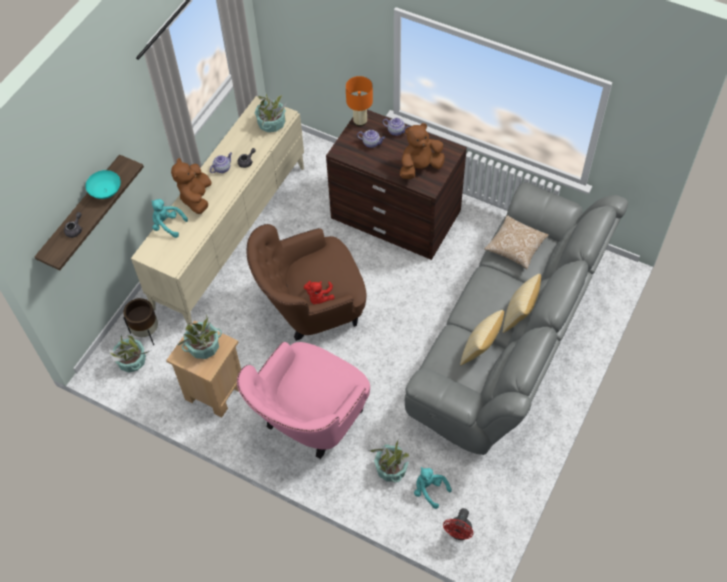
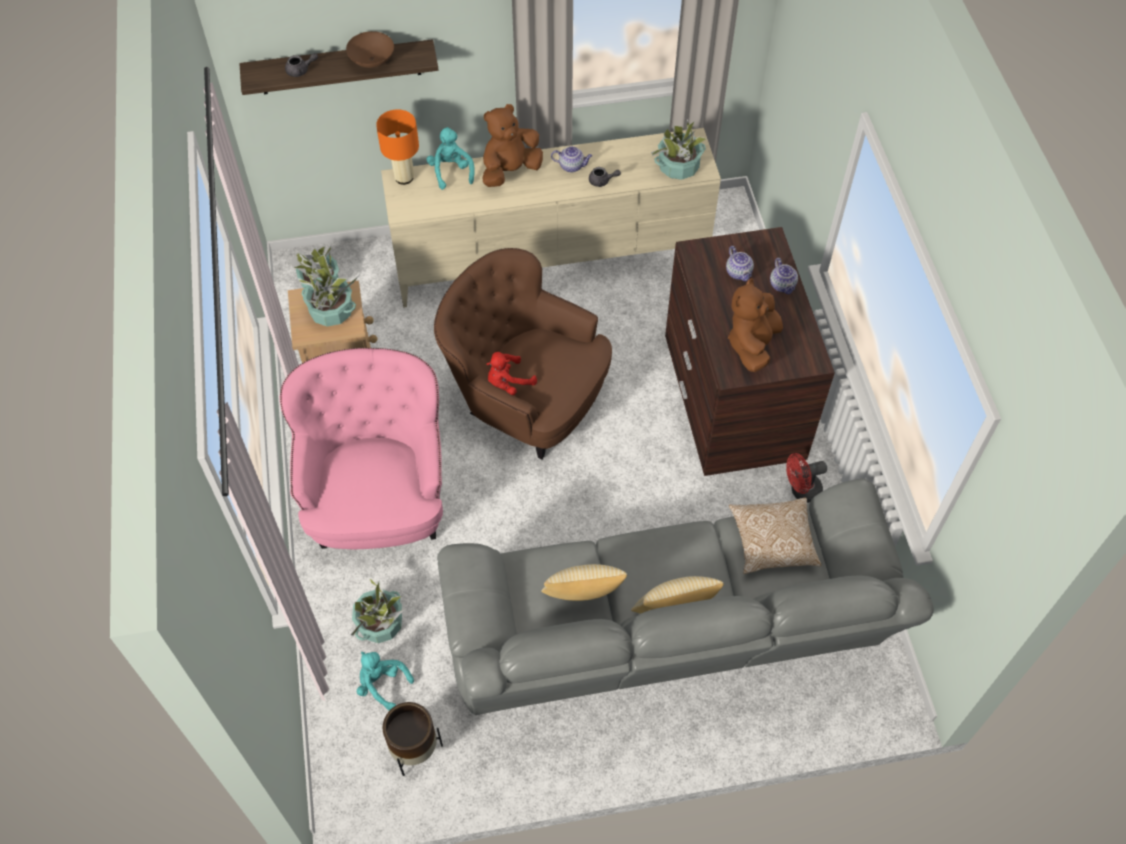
camera: 50 degrees right, 0 degrees up
(105, 192) = (371, 61): turquoise bowl -> brown bowl
(146, 333) = (364, 274): brown planter -> brown planter (414, 750)
(309, 420) = (378, 497): pink armchair -> pink armchair turned 90 degrees clockwise
(360, 121) = (760, 241): orange table lamp -> orange table lamp (404, 177)
(420, 167) = (752, 344): brown plush toy -> brown plush toy turned 90 degrees counterclockwise
(429, 490) = (382, 684): turquoise plush toy -> turquoise plush toy turned 60 degrees counterclockwise
(458, 533) = (348, 755): red fan -> red fan (801, 491)

